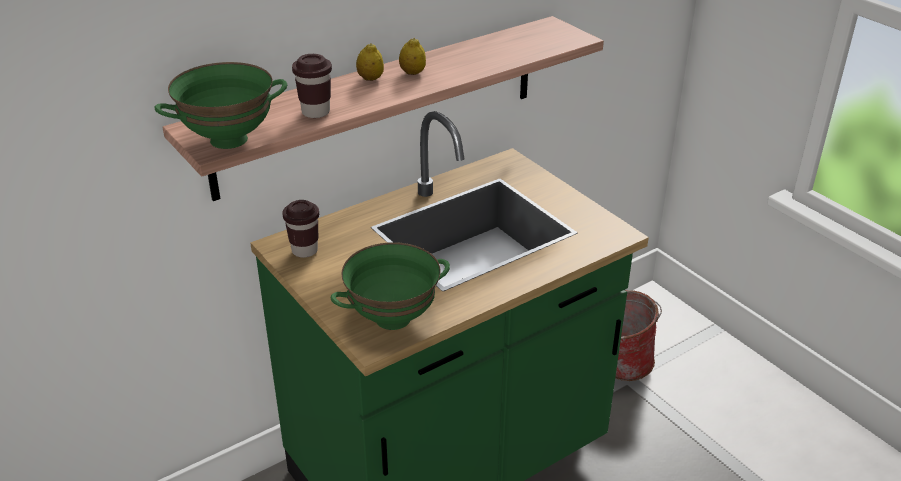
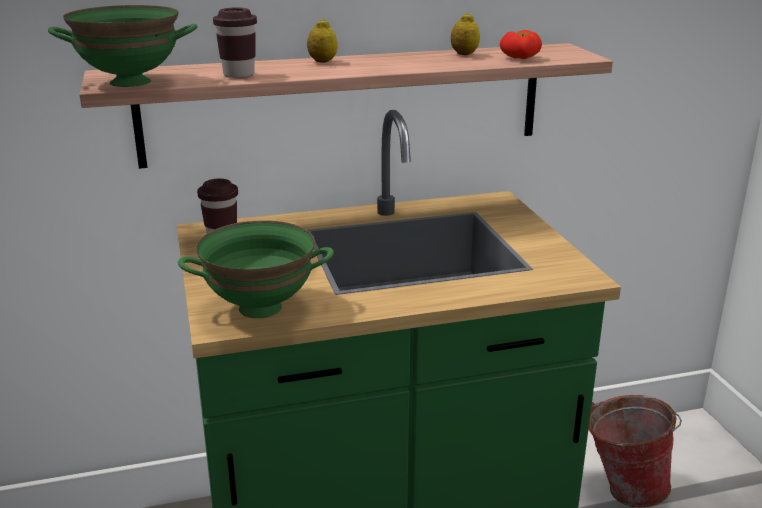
camera: 20 degrees right, 10 degrees down
(412, 73) = (371, 62): lemon -> lemon (464, 54)
(531, 48) = (520, 58): none -> tomato

